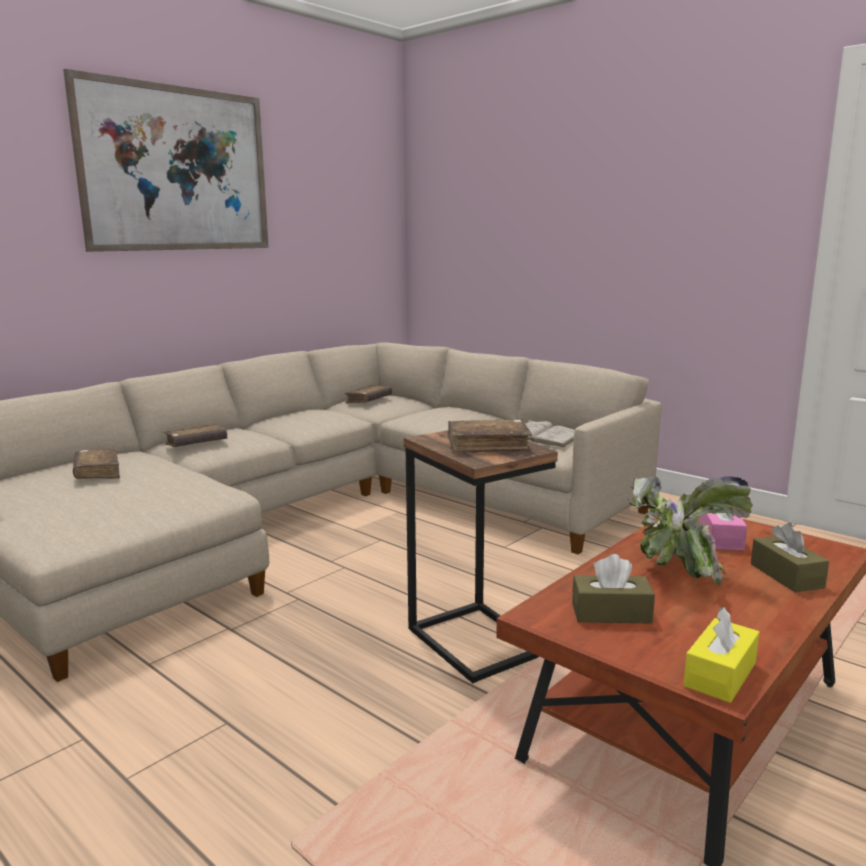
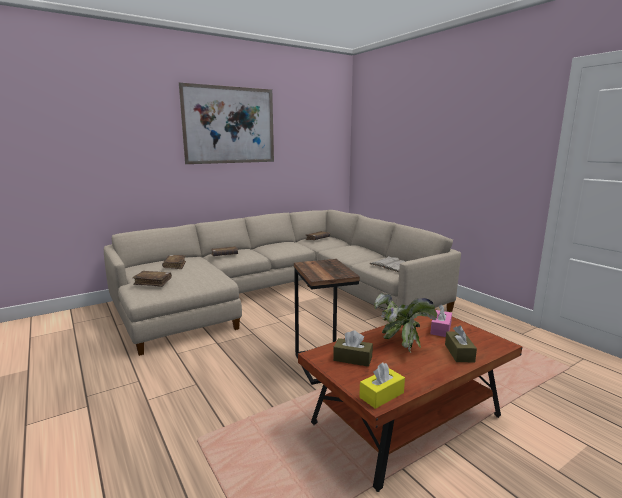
camera: 15 degrees right, 0 degrees up
(488, 446) = (328, 270): brown book -> brown book (153, 282)

